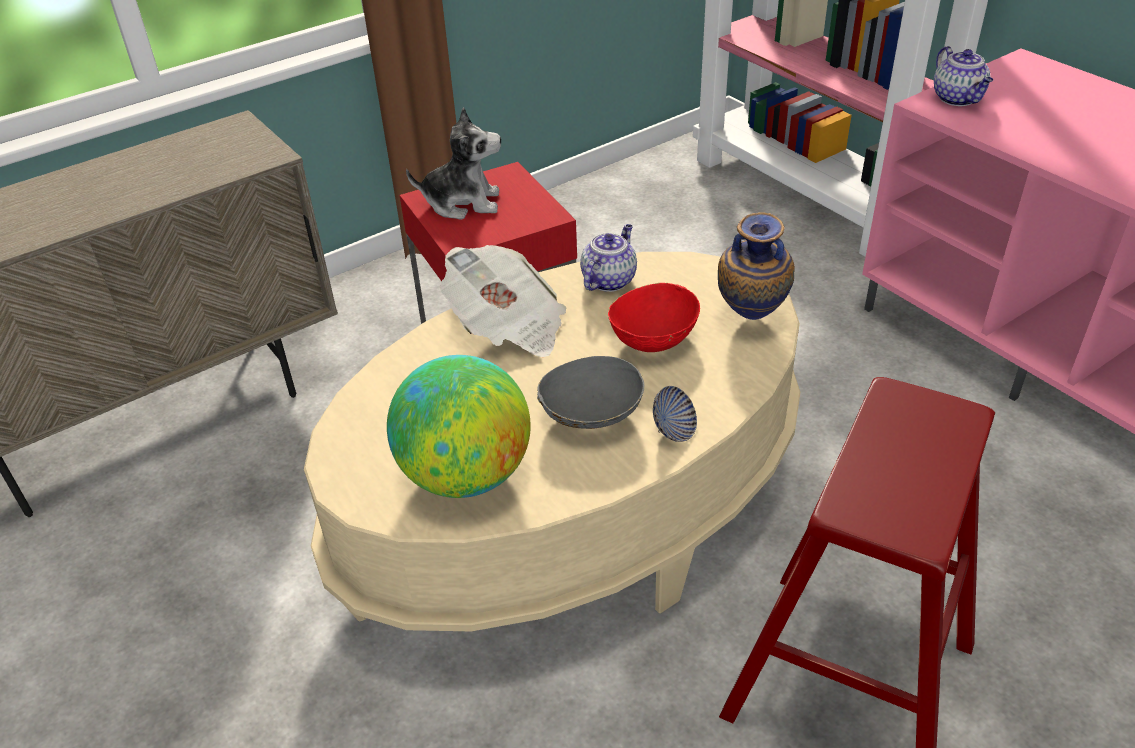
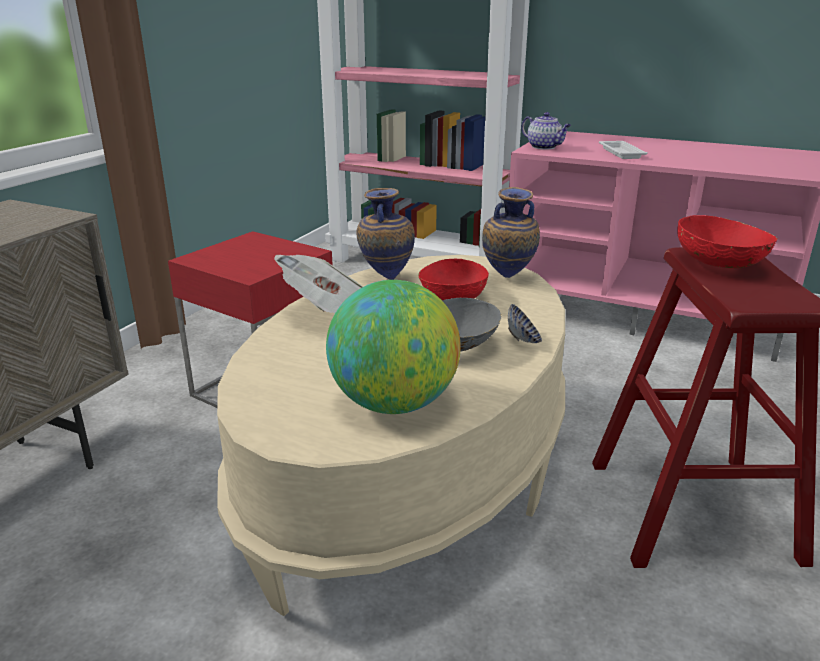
camera: 30 degrees left, 15 degrees down
(463, 203) = (230, 256): plush toy -> none
(608, 280) = (385, 278): teapot -> vase
(903, 429) = (720, 264): none -> red bowl
(1061, 138) = (620, 153): none -> white tray

